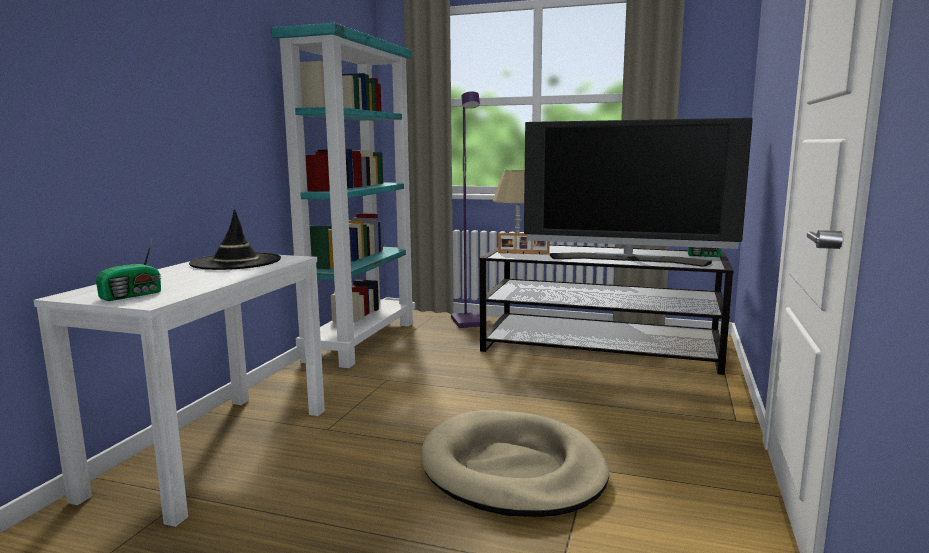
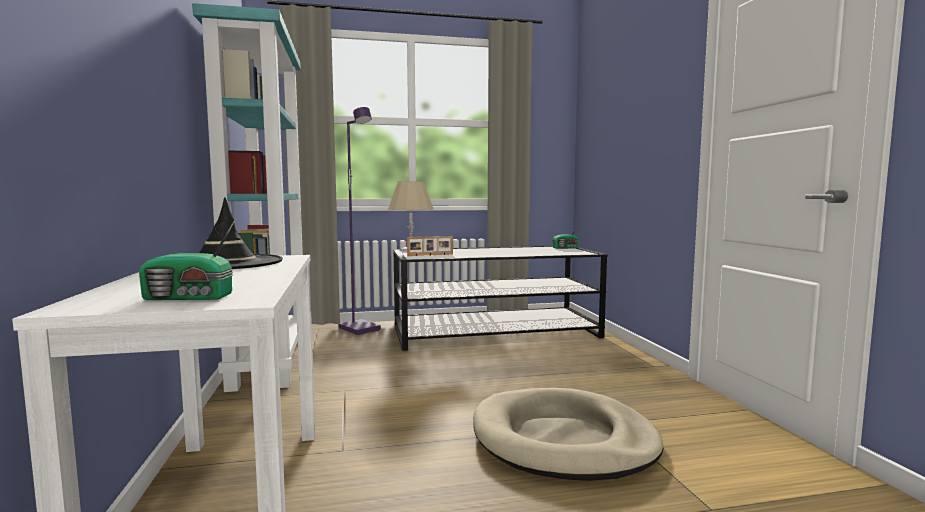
camera: 30 degrees left, 5 degrees down
(133, 295) = (190, 297): radio -> radio turned 75 degrees clockwise
(628, 260) = (522, 253): television -> none

